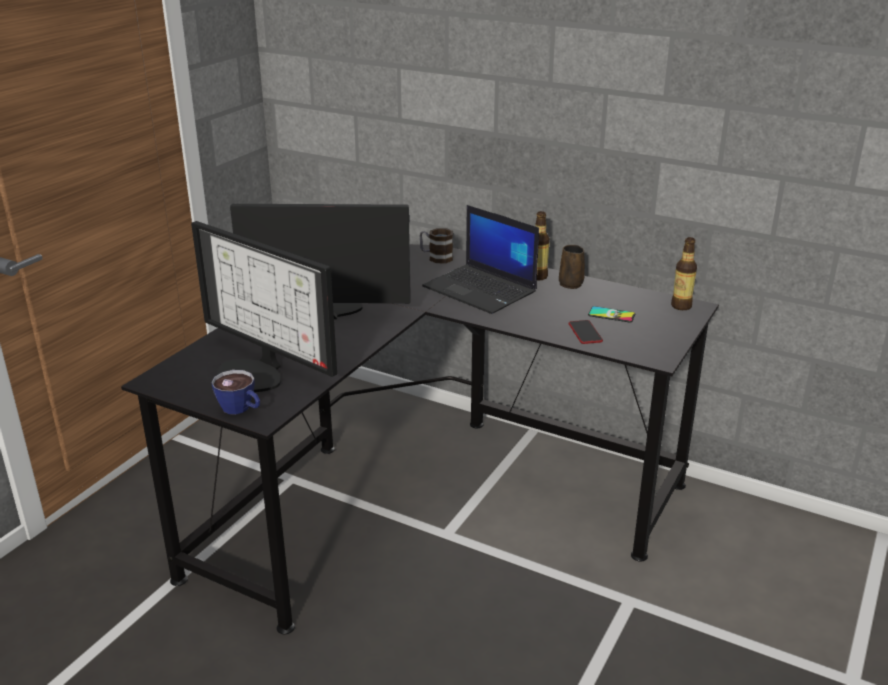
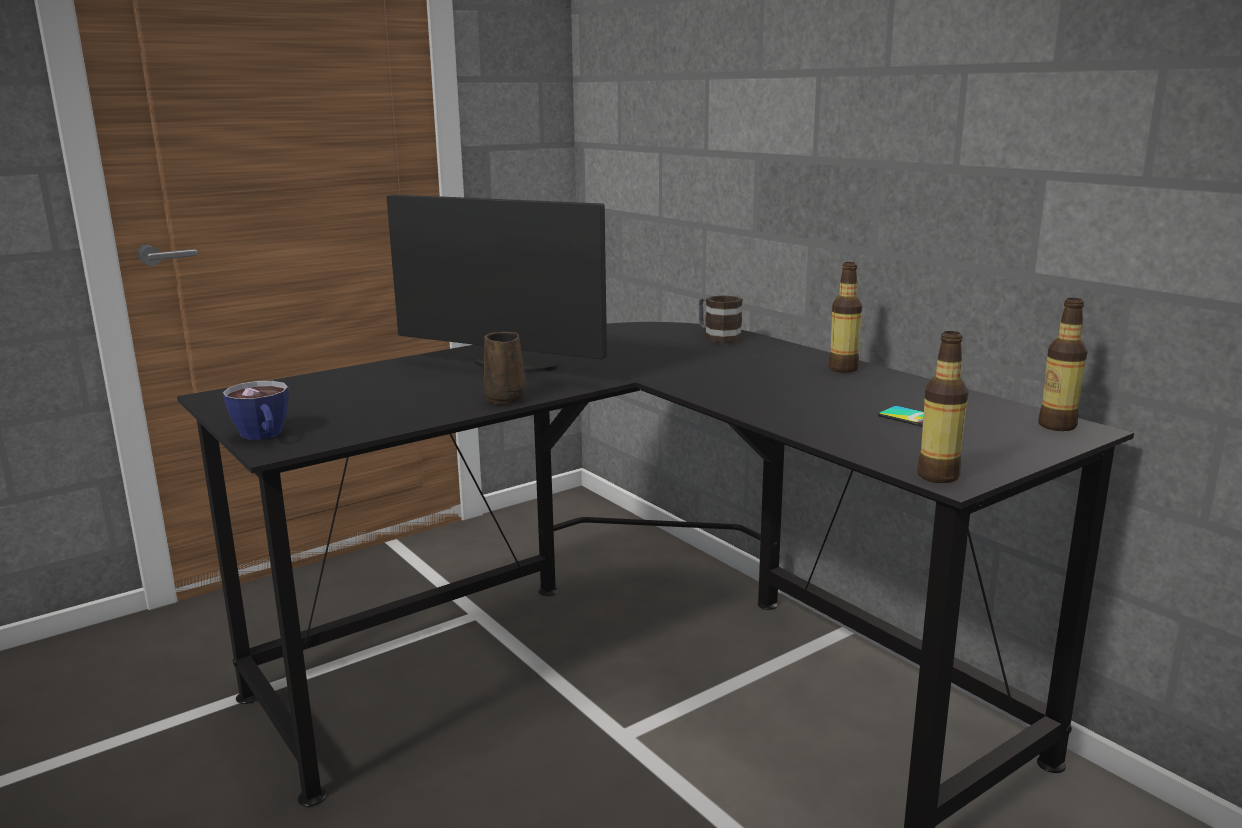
camera: 25 degrees right, 10 degrees down
(256, 373) = (337, 407): monitor -> none
(481, 290) = (742, 371): laptop -> none
(570, 283) = (886, 380): brown mug -> brown mug (506, 398)
(585, 333) = (851, 433): phone -> none
(650, 357) = (937, 476): none -> bottle

